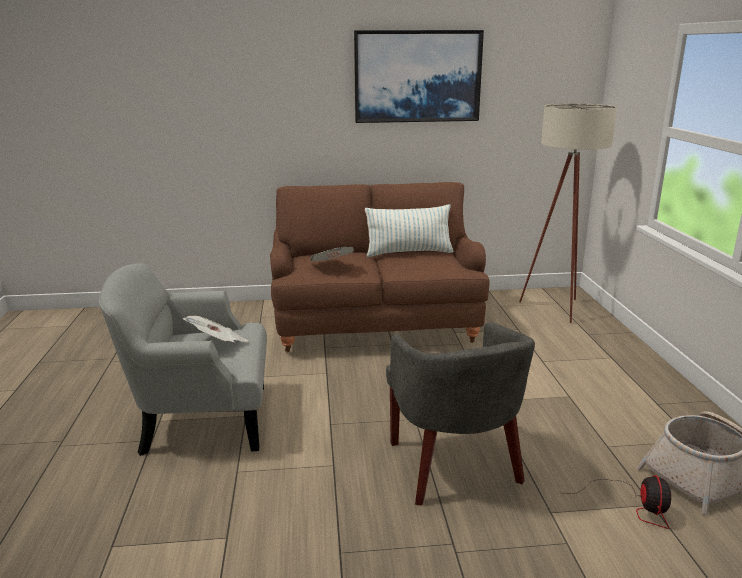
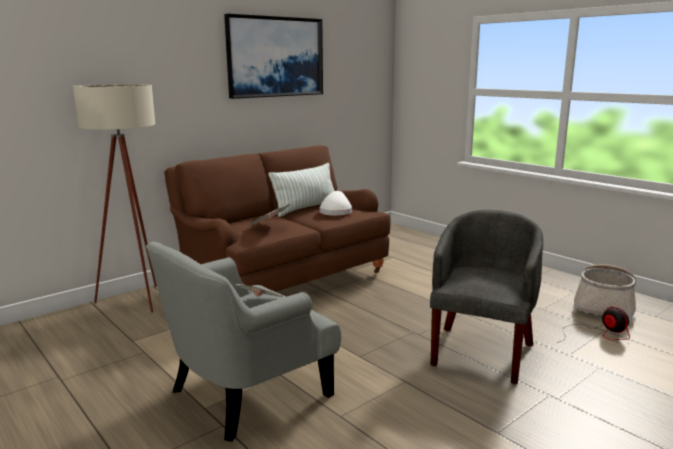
camera: 35 degrees left, 5 degrees down
(428, 263) = (336, 212): none -> white hat
(453, 467) = (481, 351): grey armchair -> grey armchair turned 105 degrees counterclockwise
(557, 311) = (400, 240): beige floor lamp -> beige floor lamp (137, 303)

